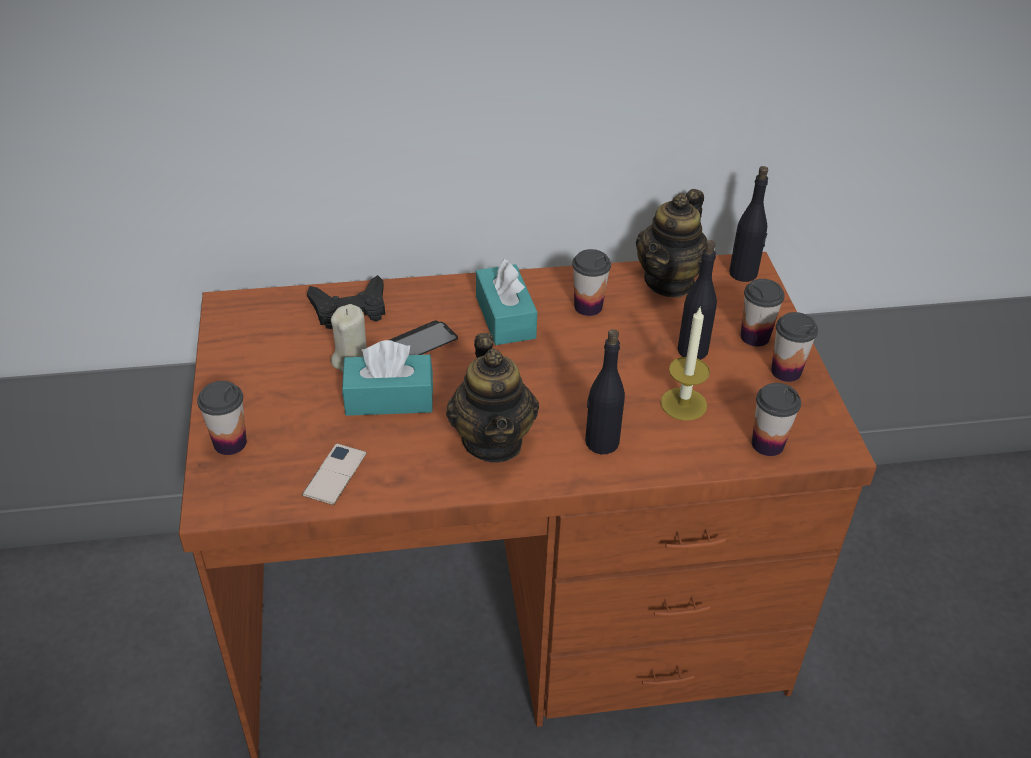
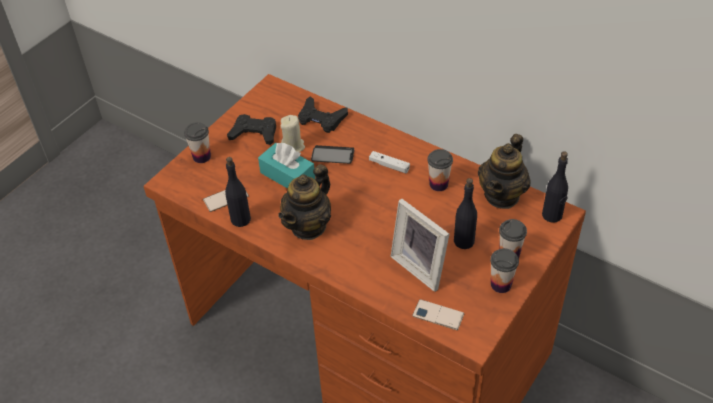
camera: 45 degrees right, 5 degrees up
(275, 373) = (254, 133): none -> black game controller
(505, 317) = (389, 165): turquoise tissue box -> white game controller
(601, 442) = (356, 259): black bottle -> black bottle (240, 219)
(670, 281) = (502, 195): teapot -> teapot turned 45 degrees counterclockwise
(683, 404) = (422, 266): candle -> picture frame
(767, 444) = (438, 315): cup -> phone

